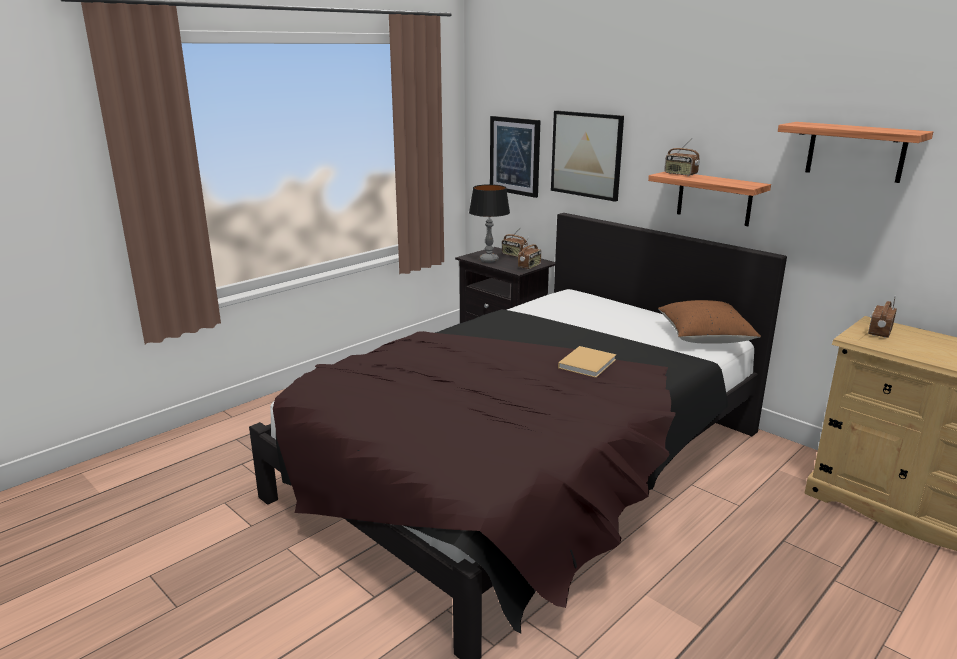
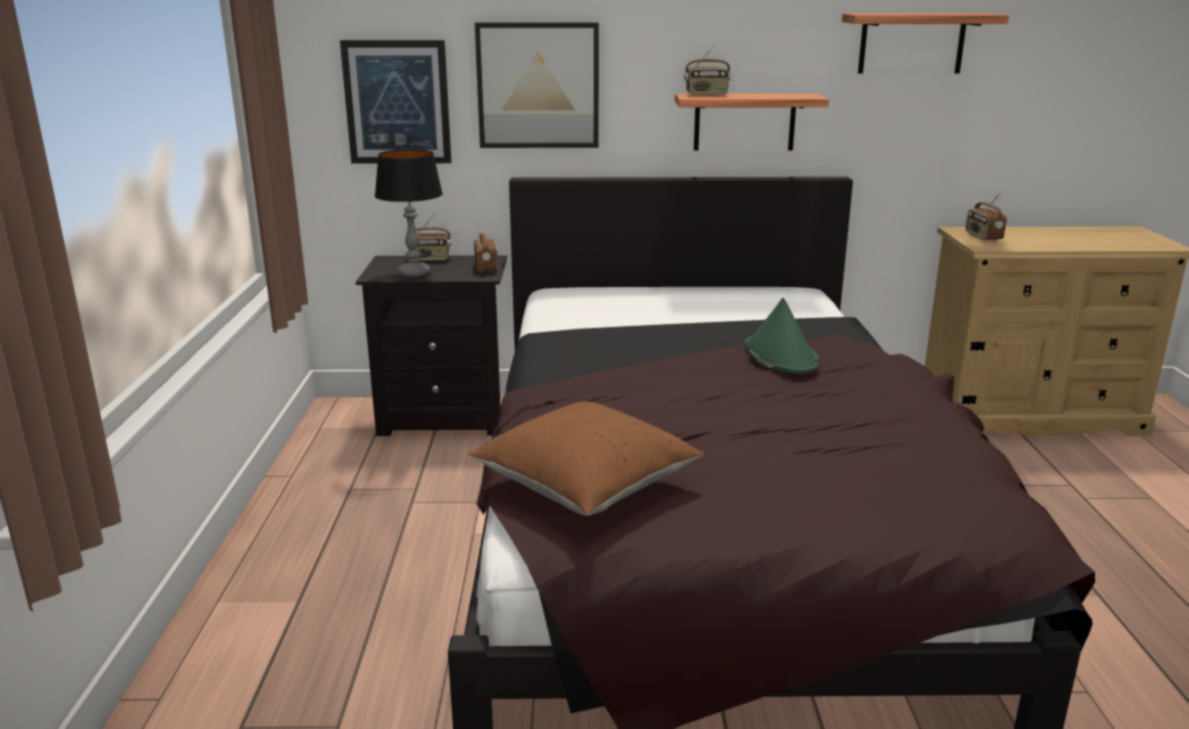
camera: 45 degrees left, 0 degrees up
(588, 363) = (780, 355): beige book -> green hat
(704, 338) = (791, 297): brown pillow -> brown pillow (586, 487)

